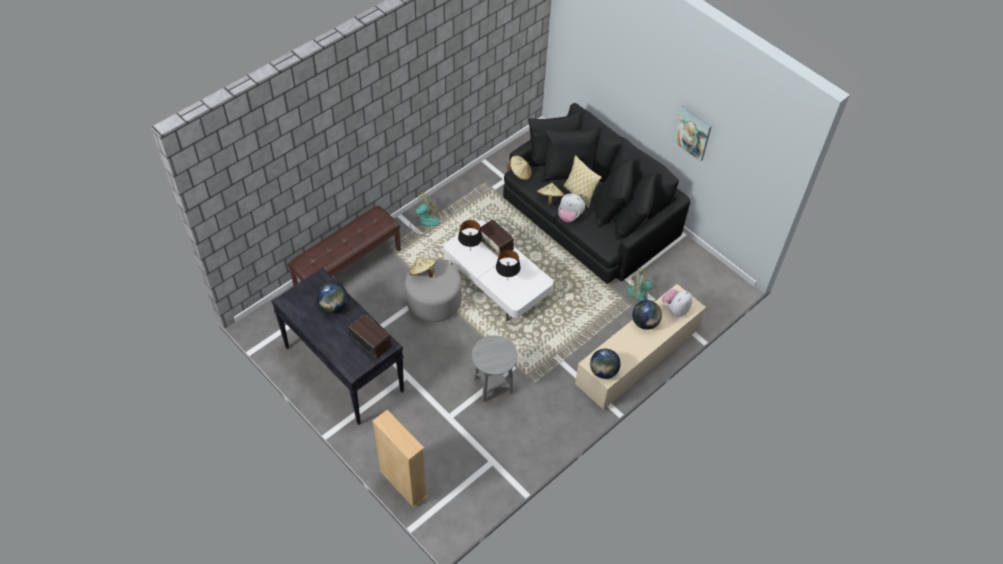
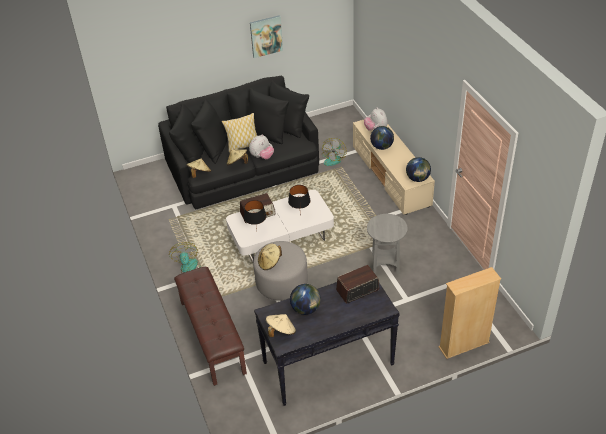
camera: 65 degrees left, 10 degrees down
(301, 295) = (281, 331): none -> beige hat

